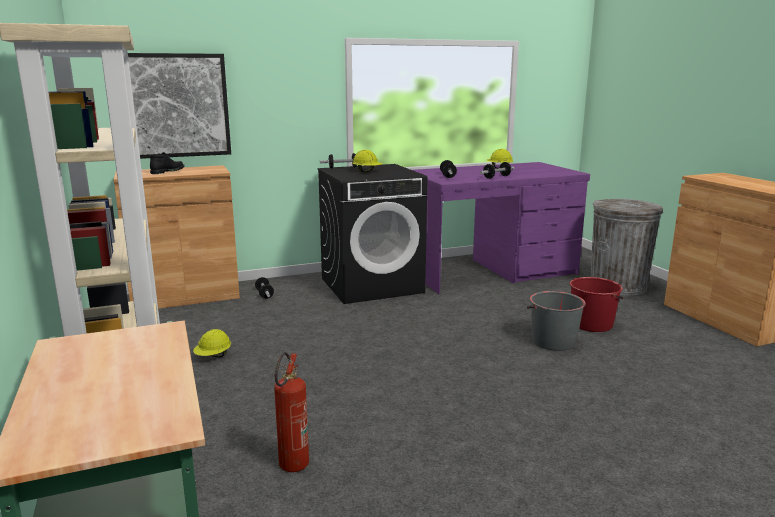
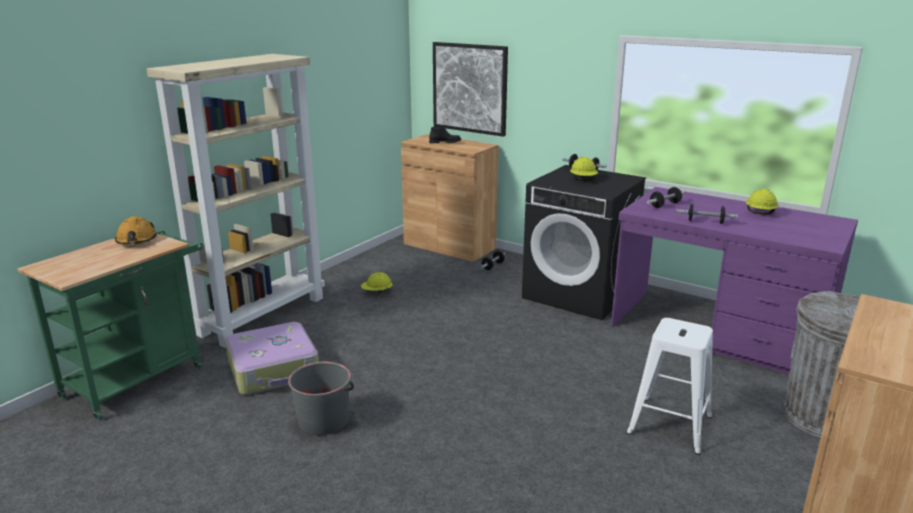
camera: 55 degrees right, 5 degrees up
(86, 350) = (136, 240): none -> orange hard hat
(291, 468) = (274, 370): fire extinguisher -> suitcase
(552, 341) = (590, 412): grey bucket -> grey bucket (324, 420)
(592, 324) = (670, 425): red bucket -> white stool

